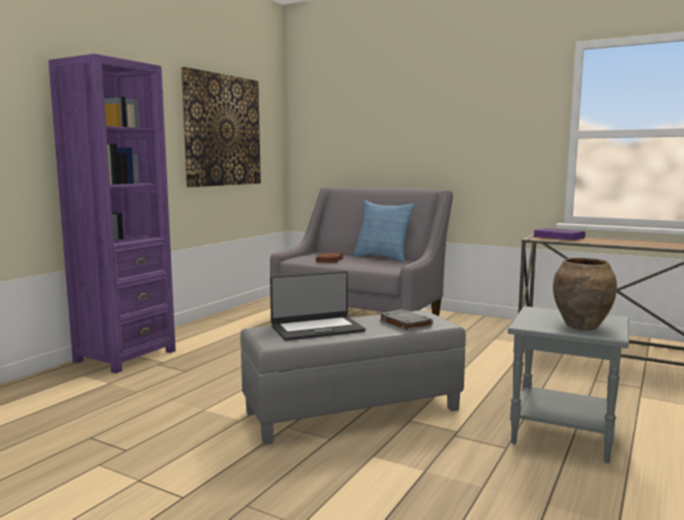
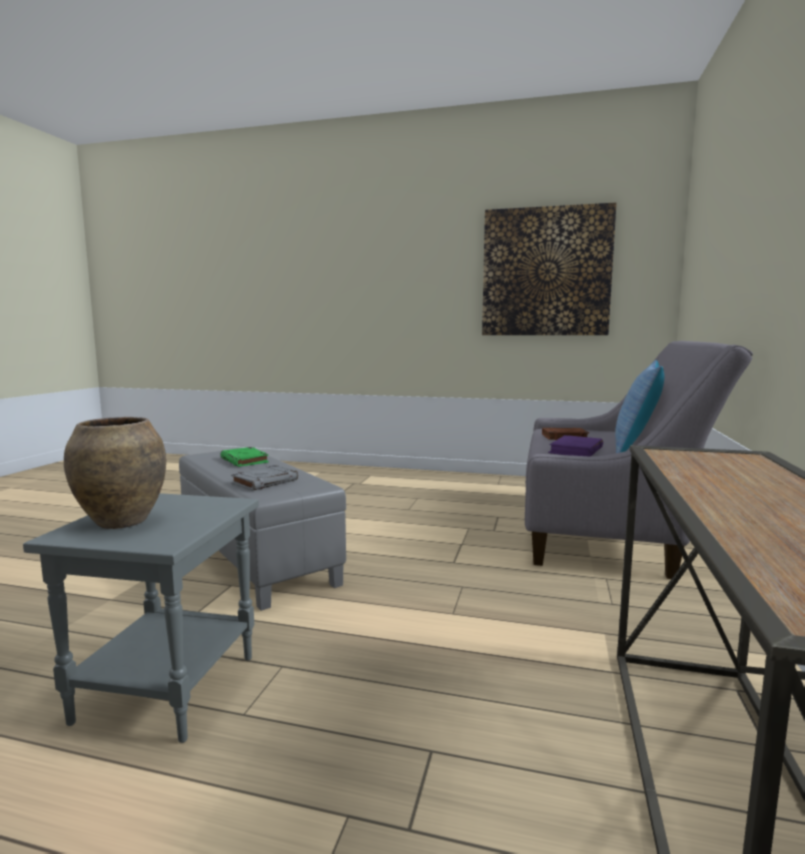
camera: 75 degrees right, 0 degrees up
(125, 356) = (367, 473): purple bookcase -> none
(317, 328) = (245, 460): laptop -> green book
(559, 237) = (725, 463): purple book -> purple book (576, 450)

